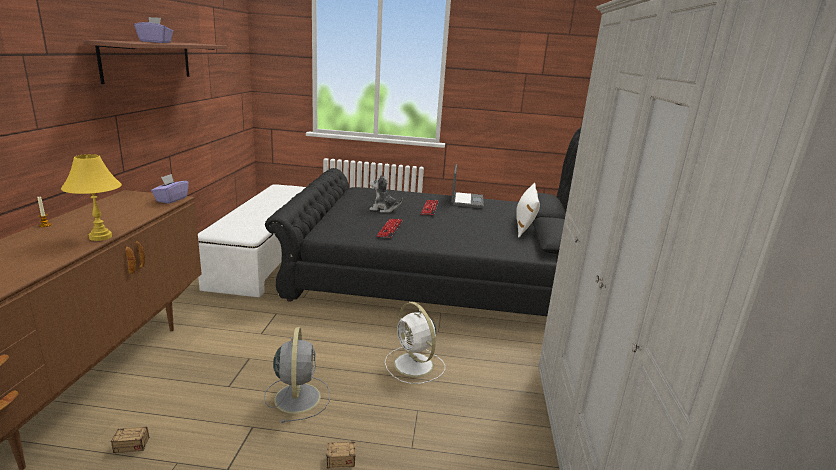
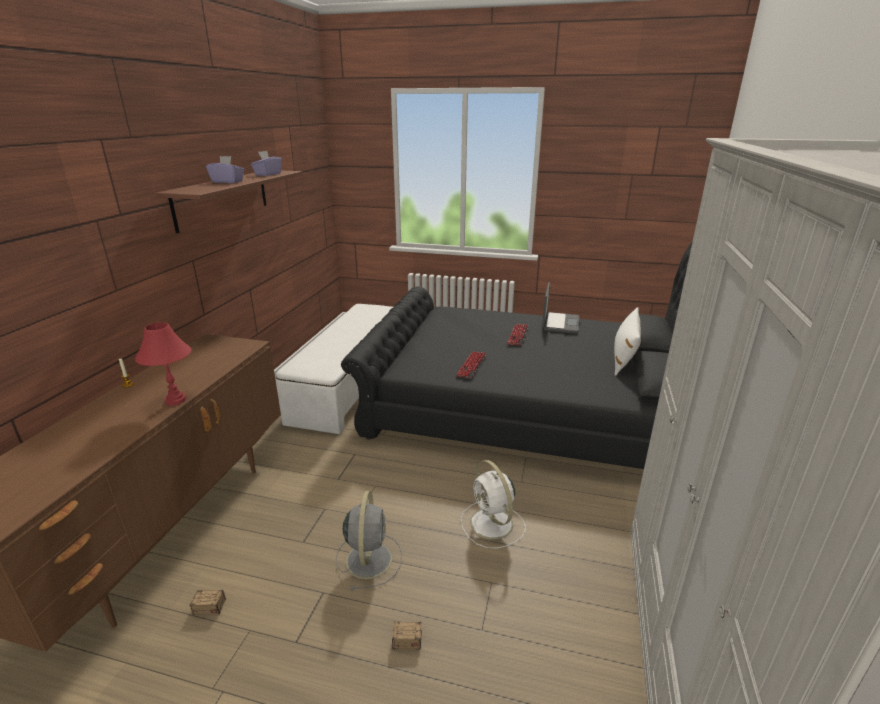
camera: 10 degrees right, 5 degrees up
(100, 237) = (175, 400): yellow table lamp -> red table lamp
(171, 199) = (247, 346): purple tissue box -> purple tissue box (268, 174)
(383, 209) = (467, 337): plush toy -> none

